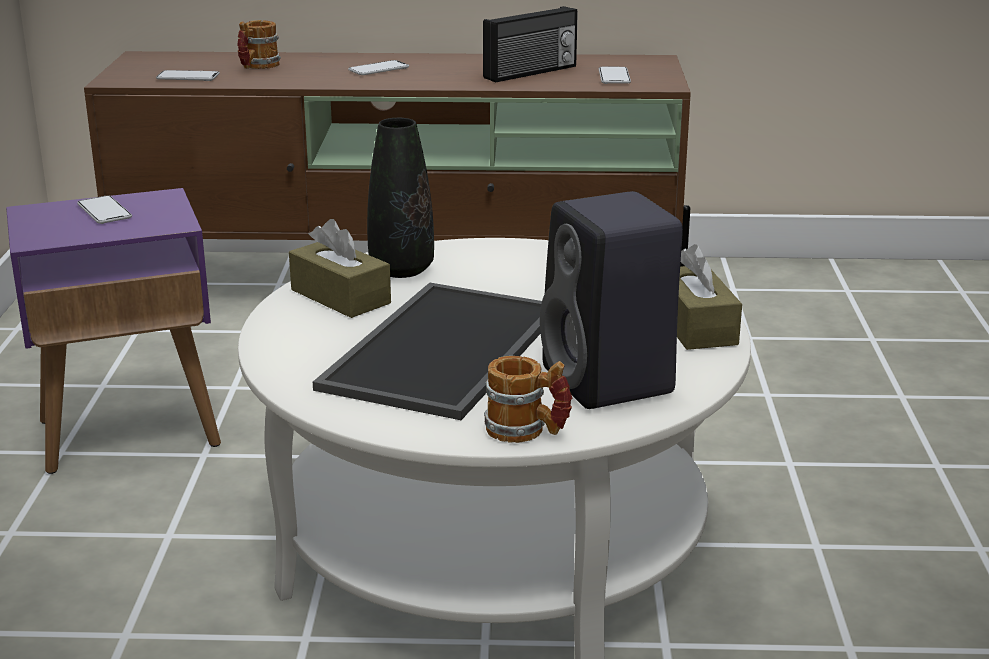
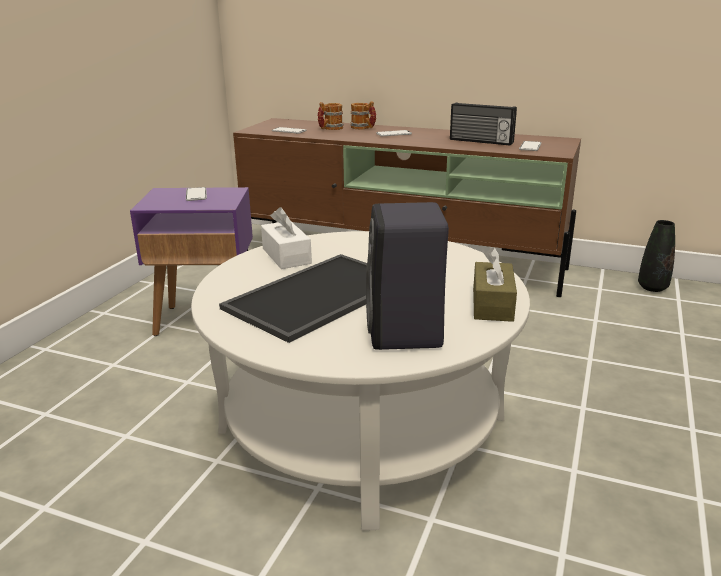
camera: 20 degrees right, 0 degrees up
(340, 296) = (286, 256): brown tissue box -> white tissue box
(401, 269) = (335, 245): black vase -> black vase (652, 287)
(527, 431) = (323, 358): mug -> mug (363, 128)
(531, 72) = (481, 141): radio -> radio turned 45 degrees clockwise

